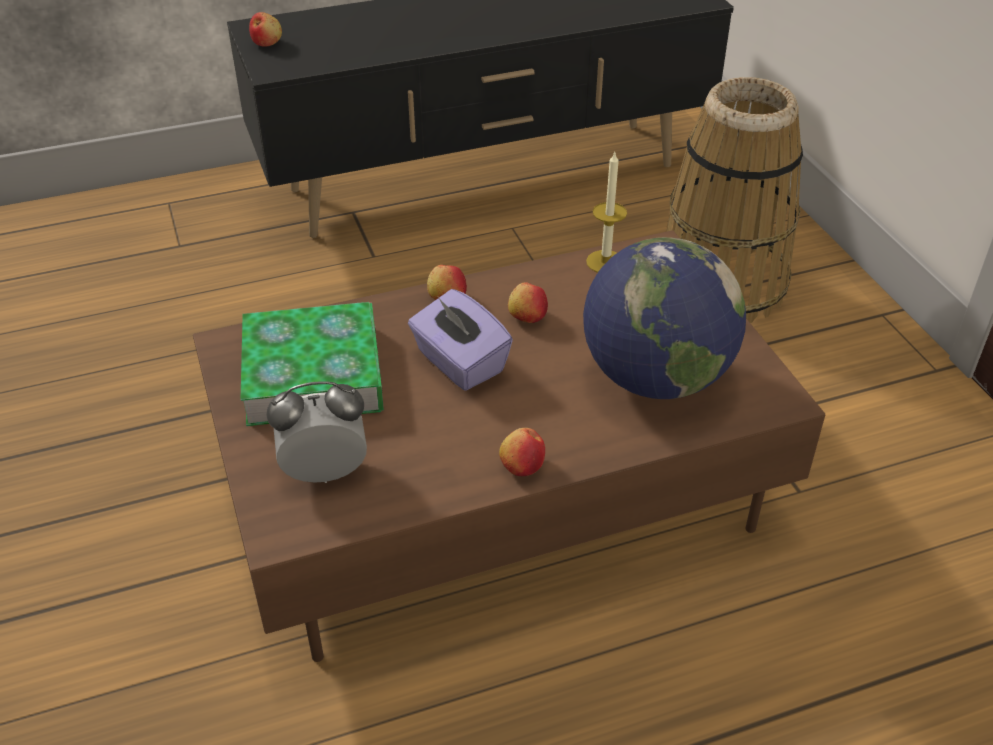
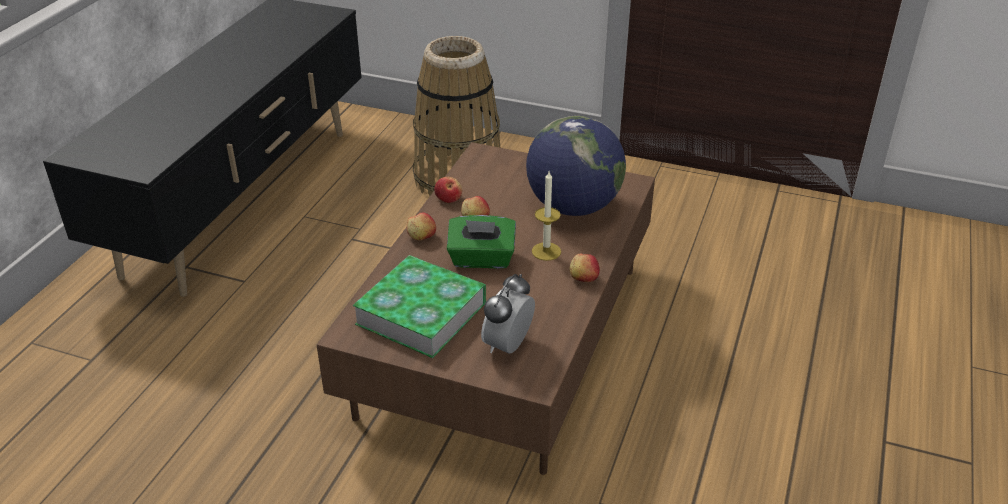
camera: 50 degrees left, 5 degrees down
(267, 43) = (105, 157): apple -> apple (448, 198)
(459, 363) = (481, 259): purple tissue box -> green tissue box
(605, 262) = (467, 174): candle -> candle (546, 251)

